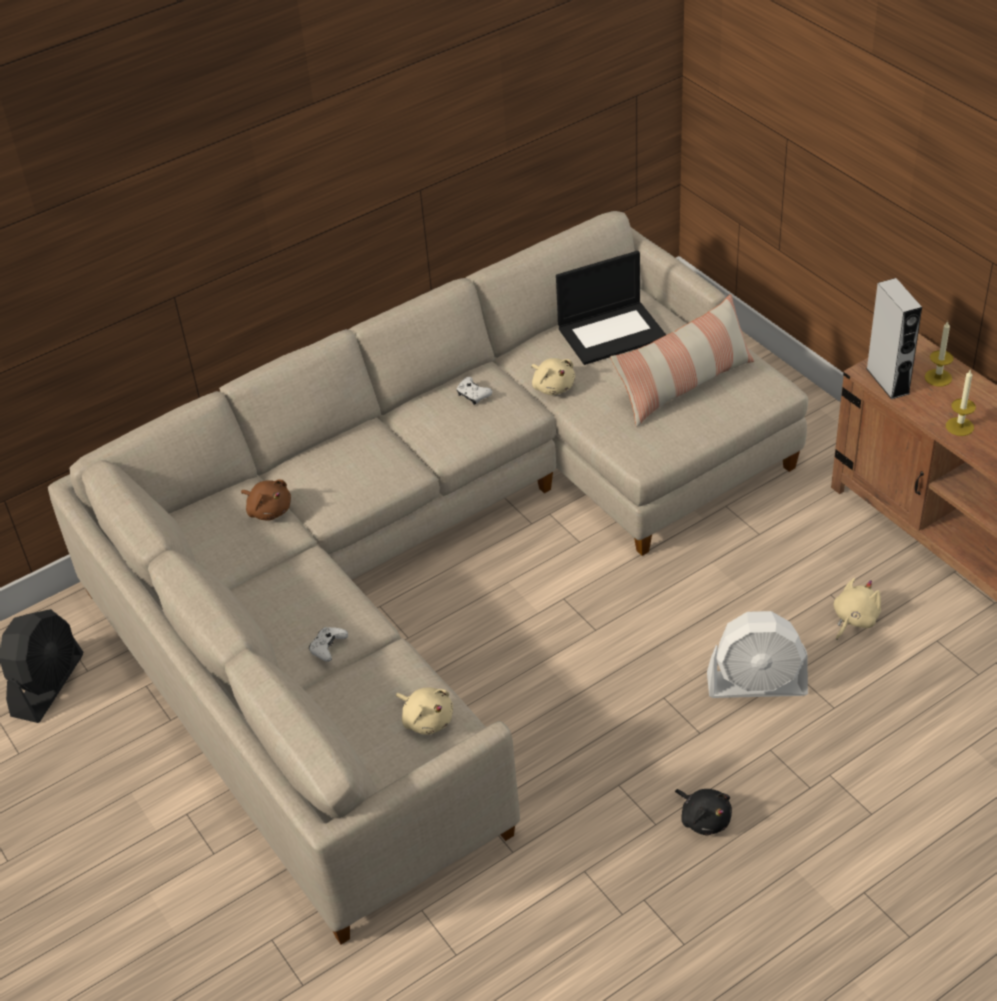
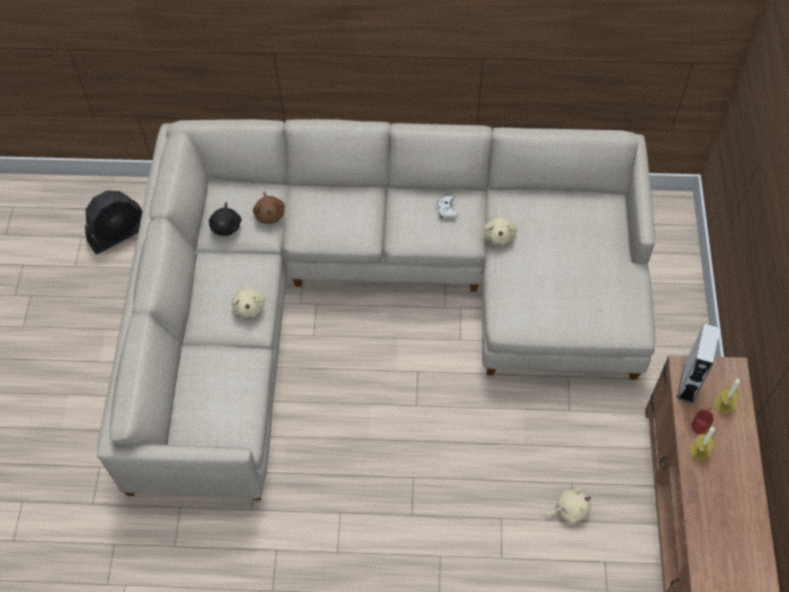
camera: 35 degrees right, 15 degrees up
(328, 648) = (222, 329): white game controller -> none
(426, 719) = (231, 412): beige plush toy -> beige plush toy (249, 306)
(612, 332) = (569, 219): laptop -> none
(684, 385) = (579, 288): pillow -> none
(704, 818) = (365, 569): black plush toy -> black plush toy (226, 225)
(757, 684) = (472, 509): white fan -> none
(936, 404) = (701, 423): none -> red mug

